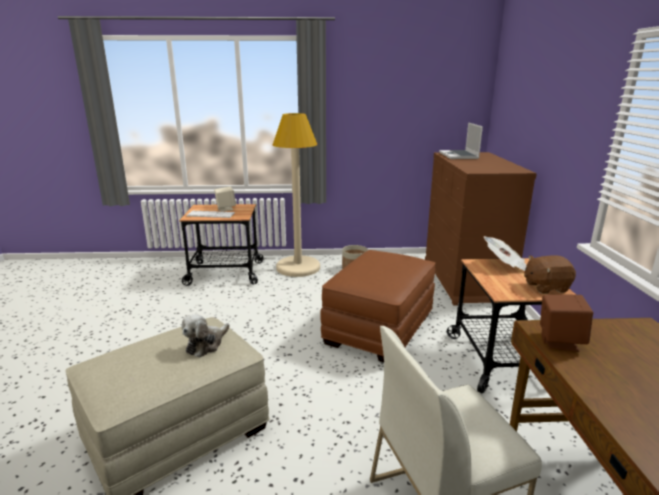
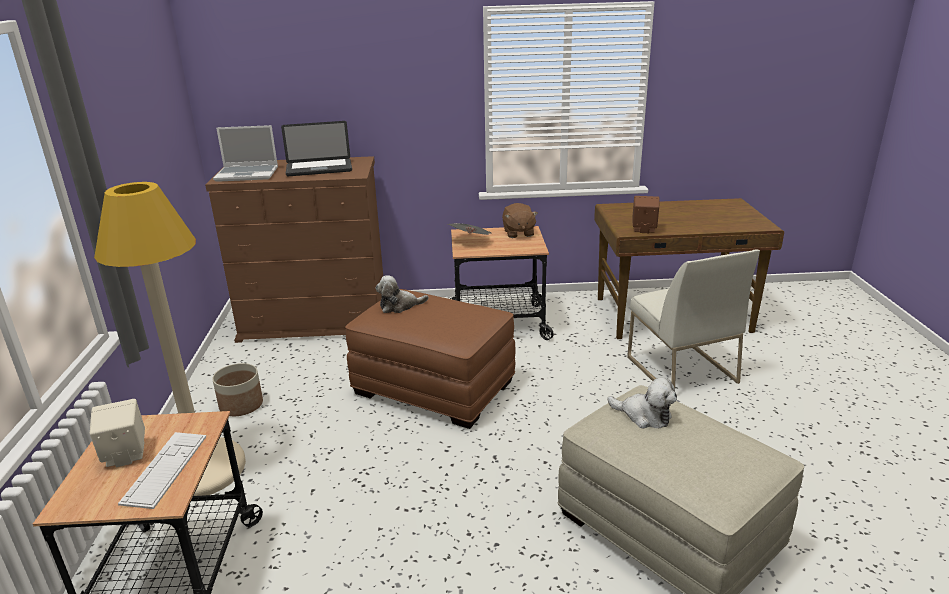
camera: 90 degrees left, 5 degrees up
(393, 259) = (399, 306): none -> plush toy
(483, 165) = (319, 169): none -> laptop

